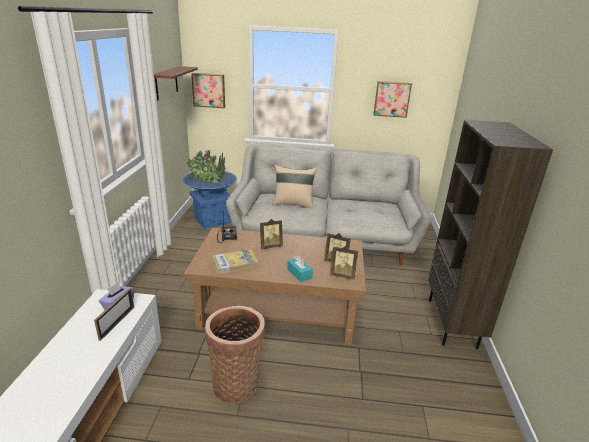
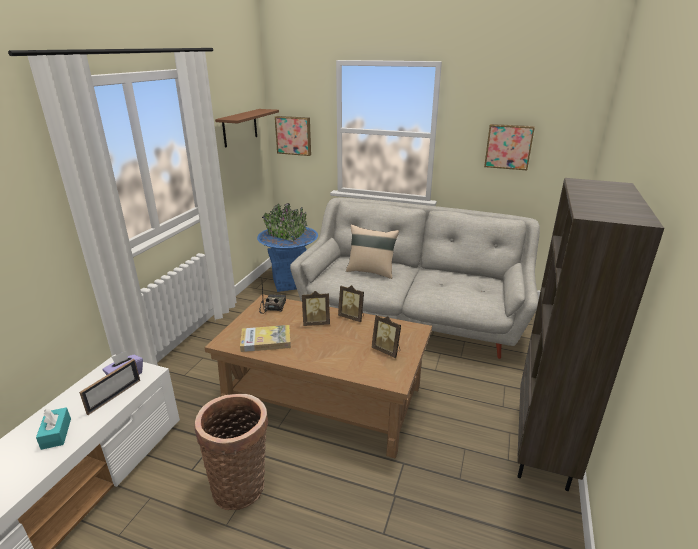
camera: 15 degrees right, 0 degrees up
(299, 274) = (334, 362): turquoise tissue box -> turquoise tissue box (56, 433)
(342, 275) = (386, 370): picture frame -> picture frame (352, 317)

